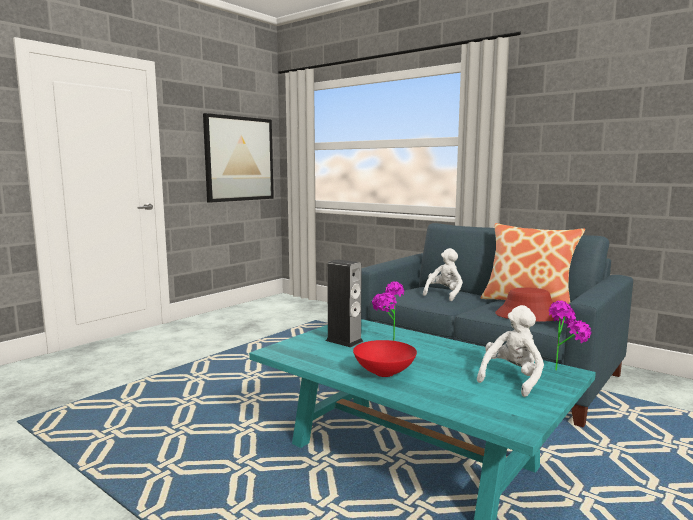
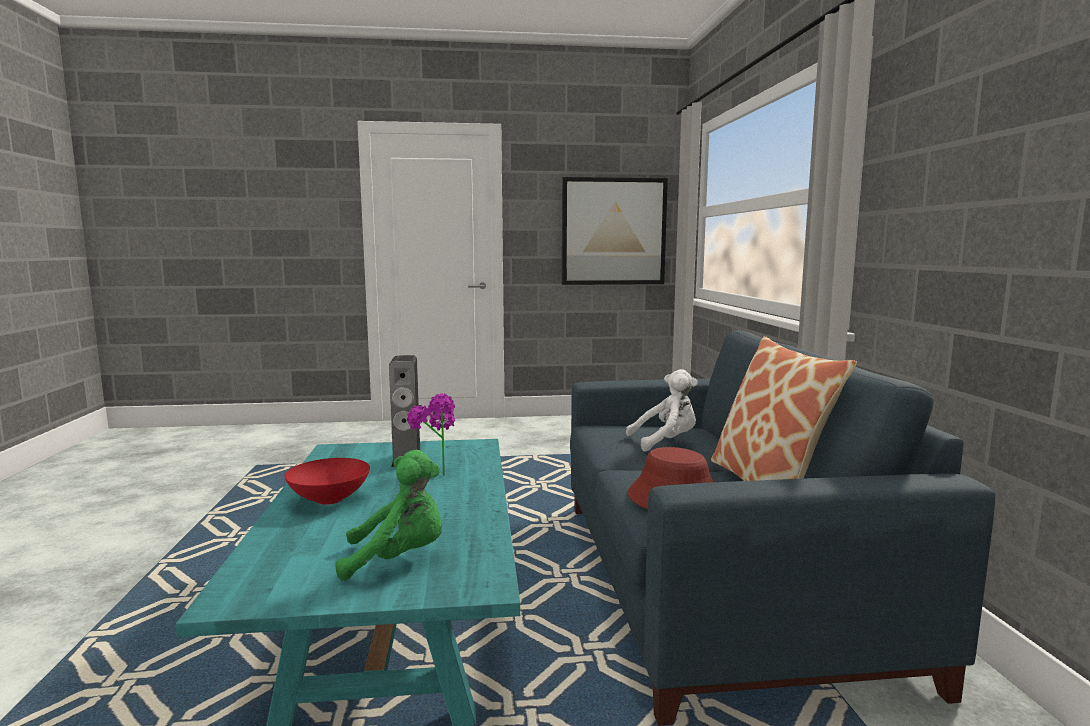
camera: 45 degrees right, 0 degrees up
(512, 379) = (399, 559): white plush toy -> green plush toy
(563, 369) = (493, 578): potted plant -> none

